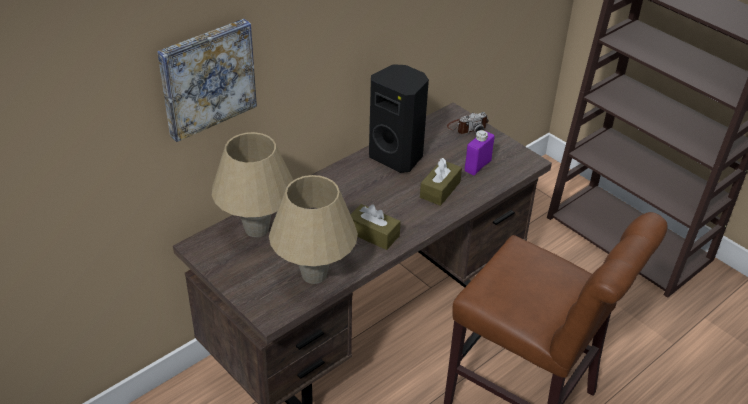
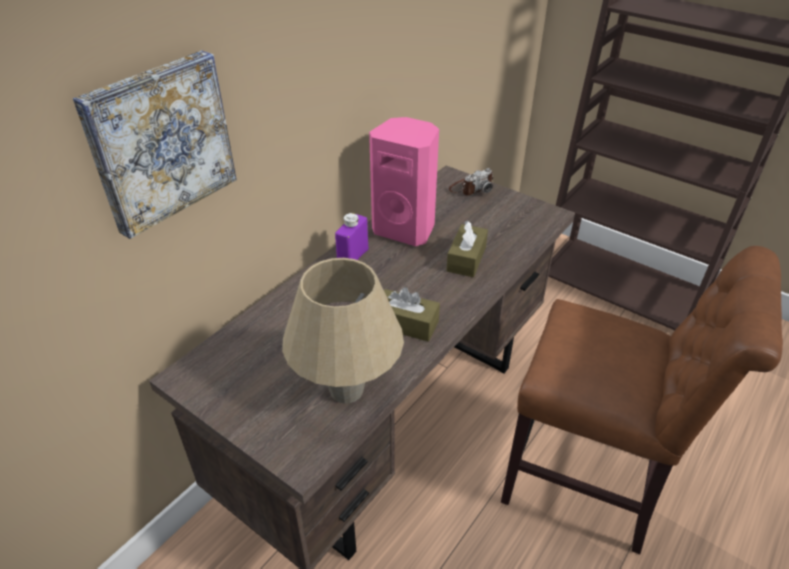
camera: 10 degrees left, 0 degrees up
(256, 229) = (258, 340): beige table lamp -> none
(397, 157) = (405, 229): black speaker -> pink speaker
(477, 166) = (498, 227): purple bottle -> purple bottle (353, 257)

